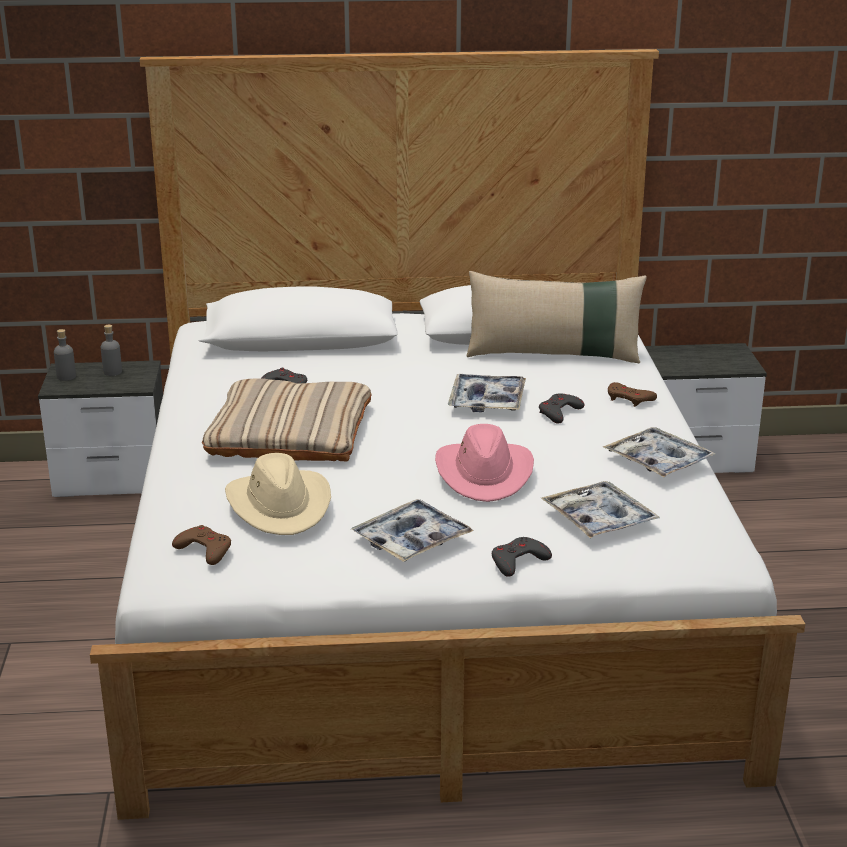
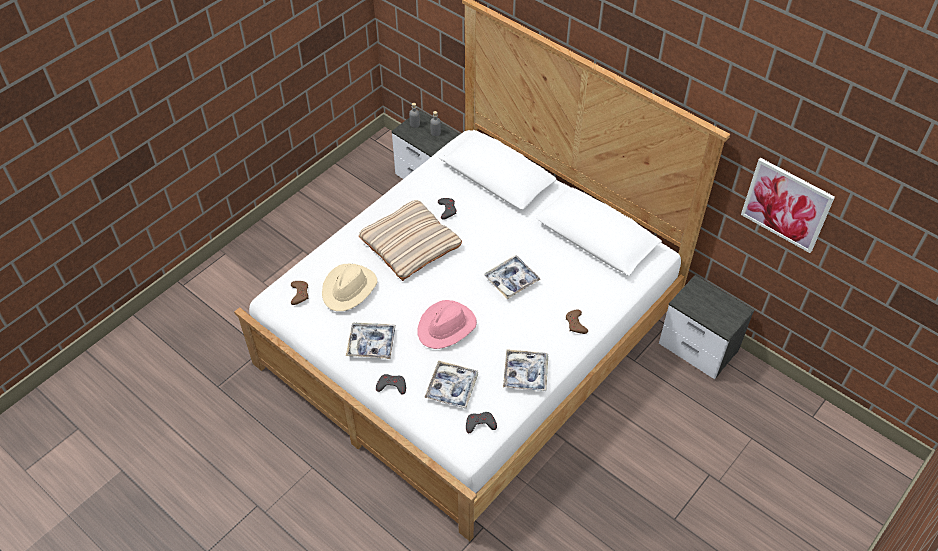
camera: 45 degrees right, 25 degrees up
(554, 355) = (588, 268): beige pillow -> none
(559, 412) = (530, 311): grey game controller -> grey game controller (480, 424)
(754, 125) = (786, 205): none -> picture

